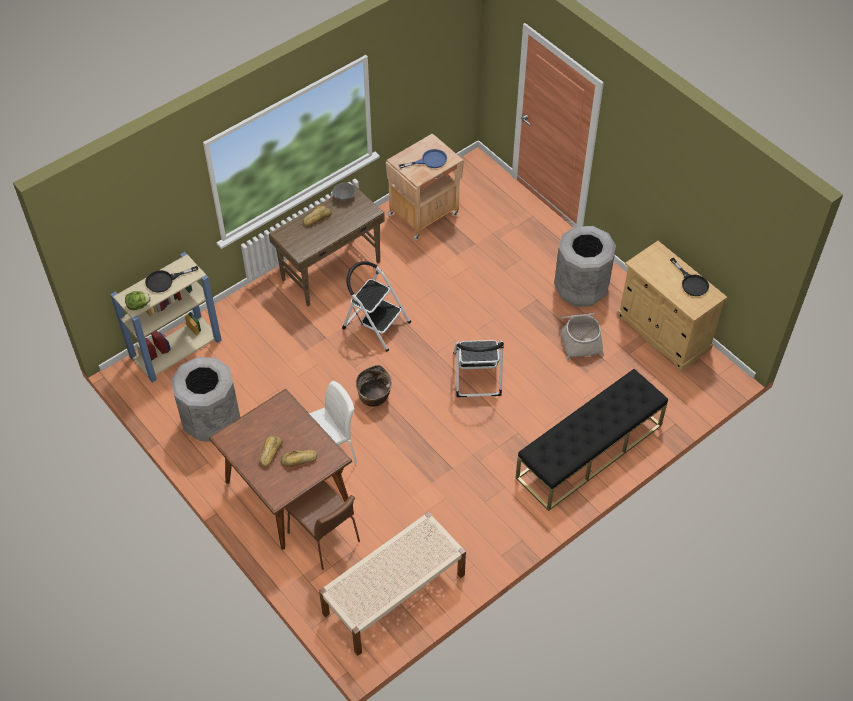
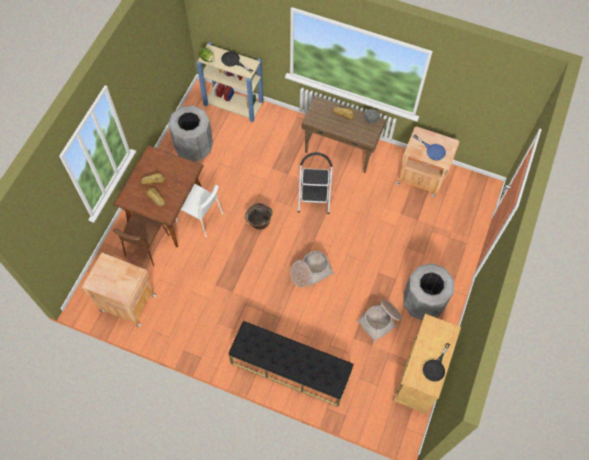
camera: 60 degrees right, 10 degrees up
(394, 595) = (127, 303): beige bench -> brown cart
(477, 375) = (310, 272): step ladder -> basket

